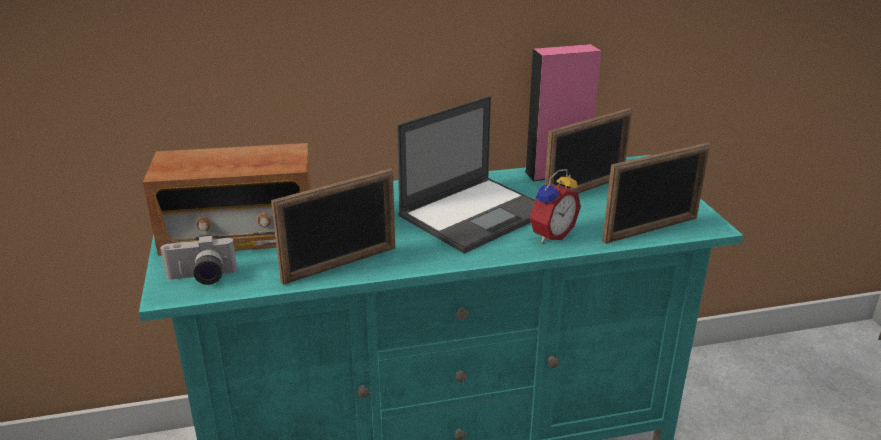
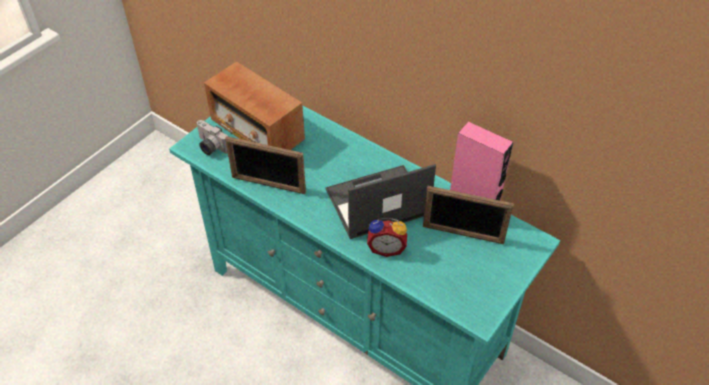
camera: 50 degrees right, 20 degrees up
(476, 213) = (376, 202): laptop -> laptop turned 150 degrees clockwise
(651, 230) = (443, 292): picture frame -> none

